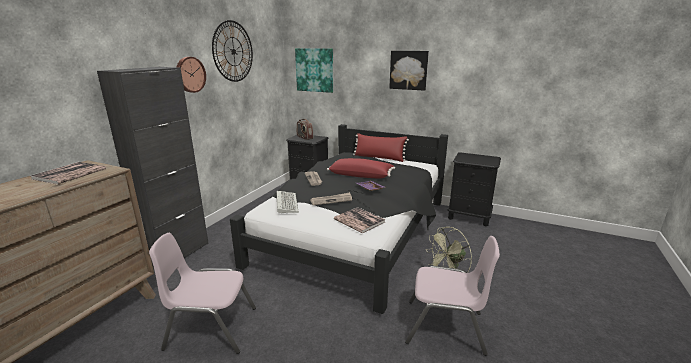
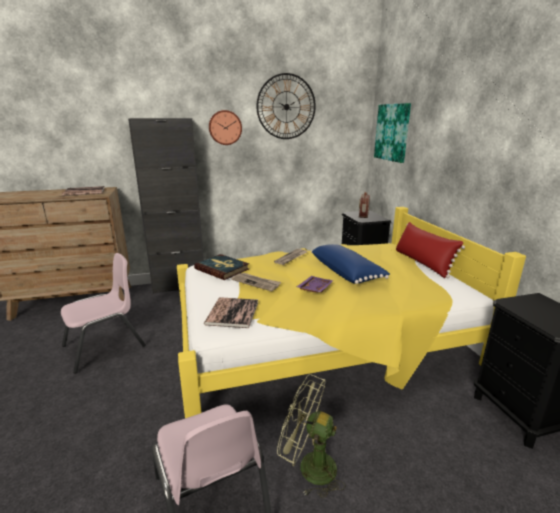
camera: 50 degrees right, 0 degrees up
(211, 328) = (105, 346): pink chair -> pink chair turned 90 degrees clockwise
(286, 203) = (222, 269): keyboard -> book
(354, 233) = (319, 341): black bed -> yellow bed
(361, 175) = (346, 272): red pillow -> blue pillow
(408, 70) = (489, 135): picture -> none

